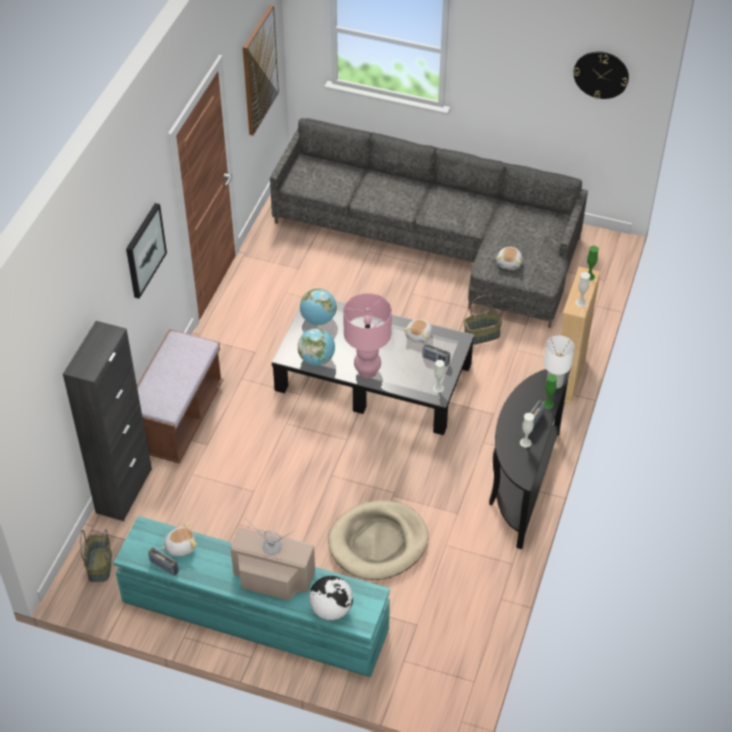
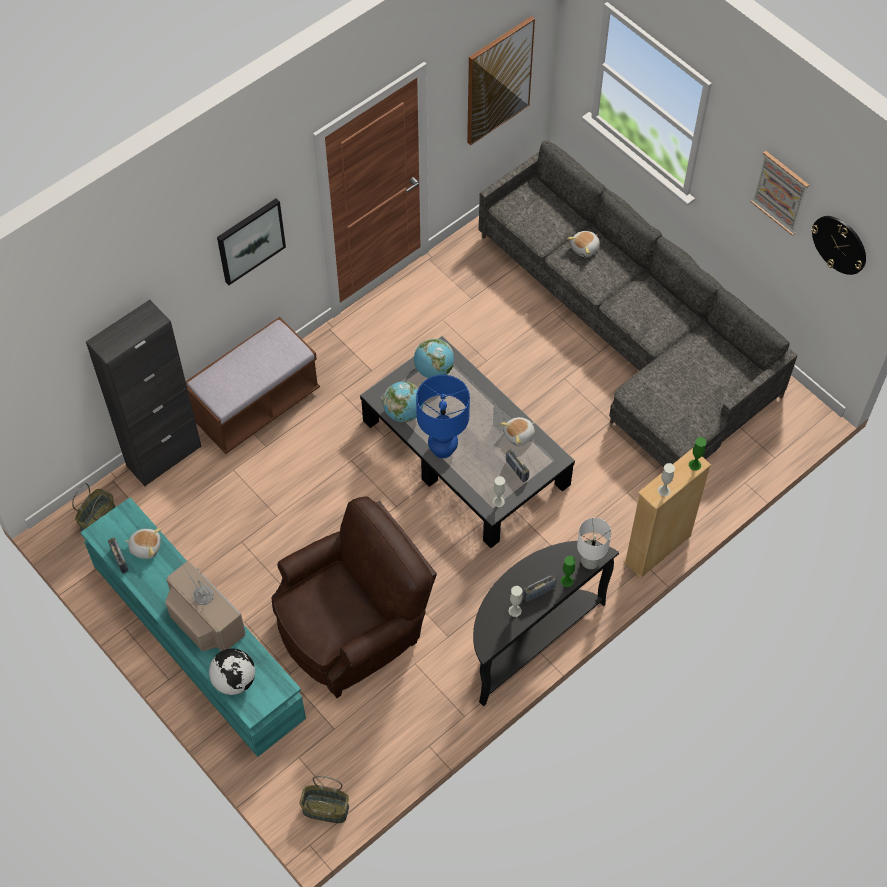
camera: 30 degrees right, 10 degrees up
(367, 371) = (443, 449): pink table lamp -> blue table lamp
(378, 542) = (354, 627): beige dog bed -> brown armchair
(481, 336) = (602, 459): basket -> basket (325, 809)
(509, 263) = (661, 399): plush toy -> plush toy (585, 248)
(535, 56) = (780, 192): none -> picture

